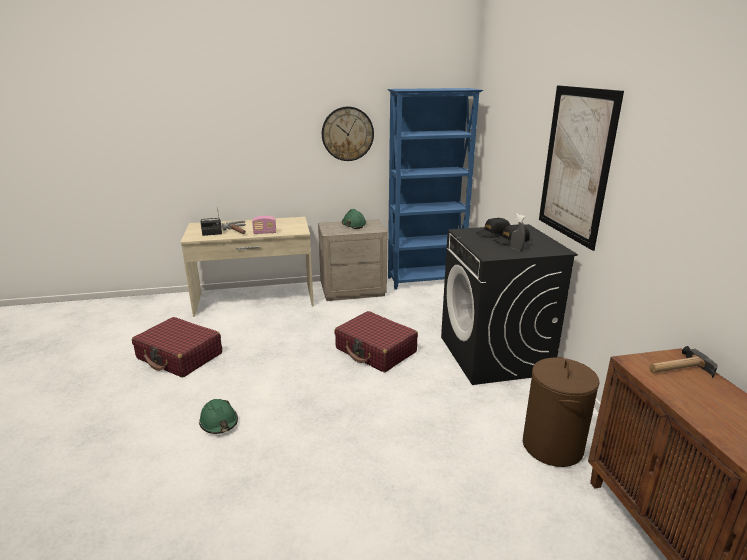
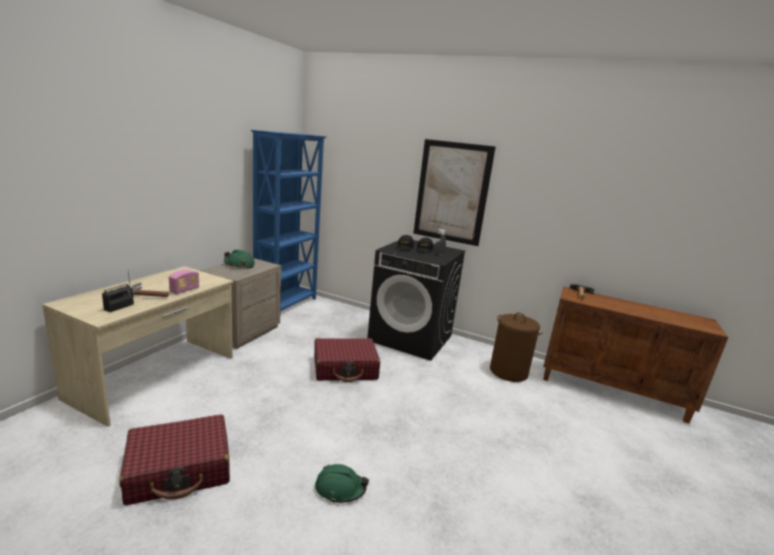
camera: 55 degrees left, 5 degrees down
(347, 134) = (217, 173): wall clock -> none

